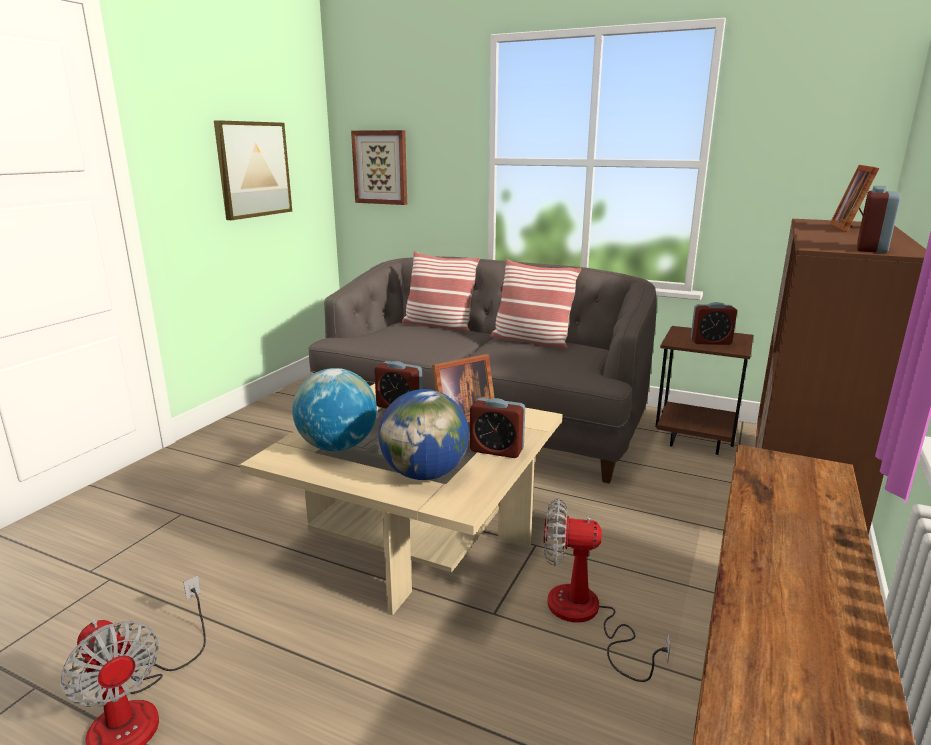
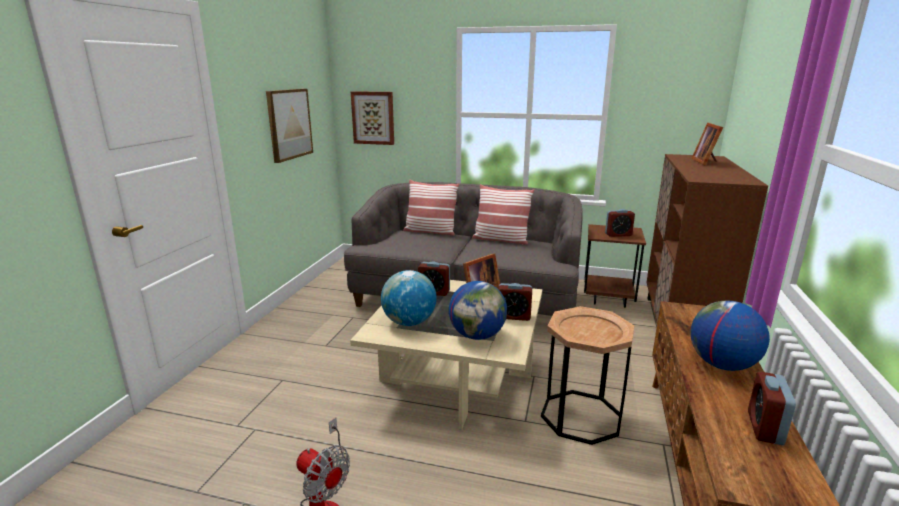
camera: 10 degrees left, 0 degrees up
(585, 617) = (581, 416): fan -> brown side table
(800, 560) = (721, 365): none -> globe
(871, 248) = (728, 179): alarm clock -> alarm clock (764, 428)

